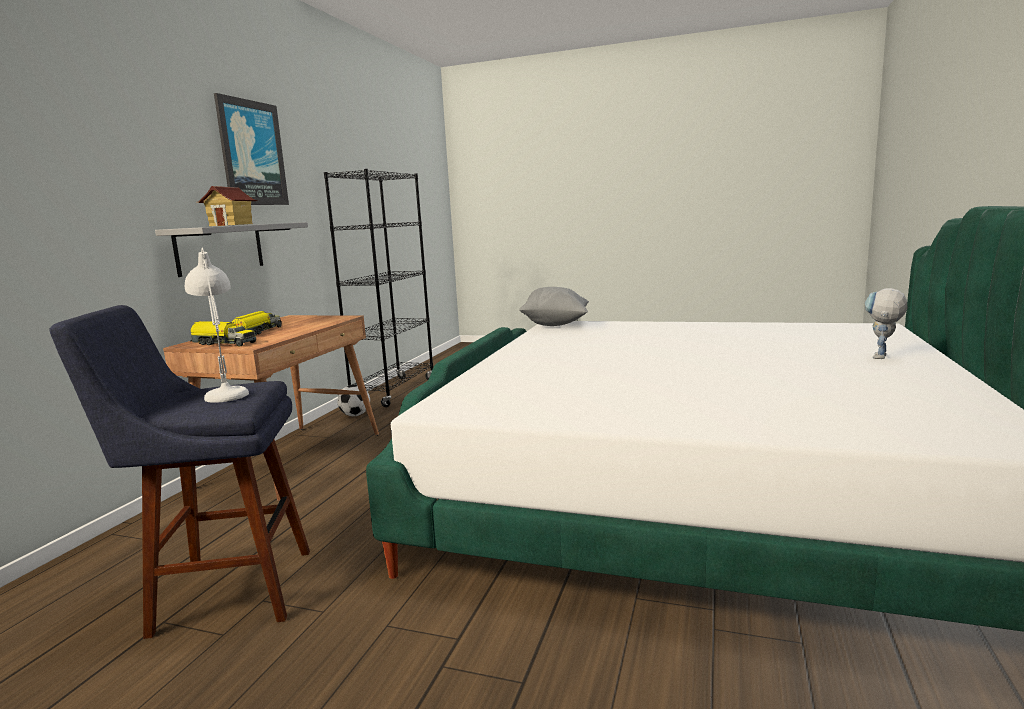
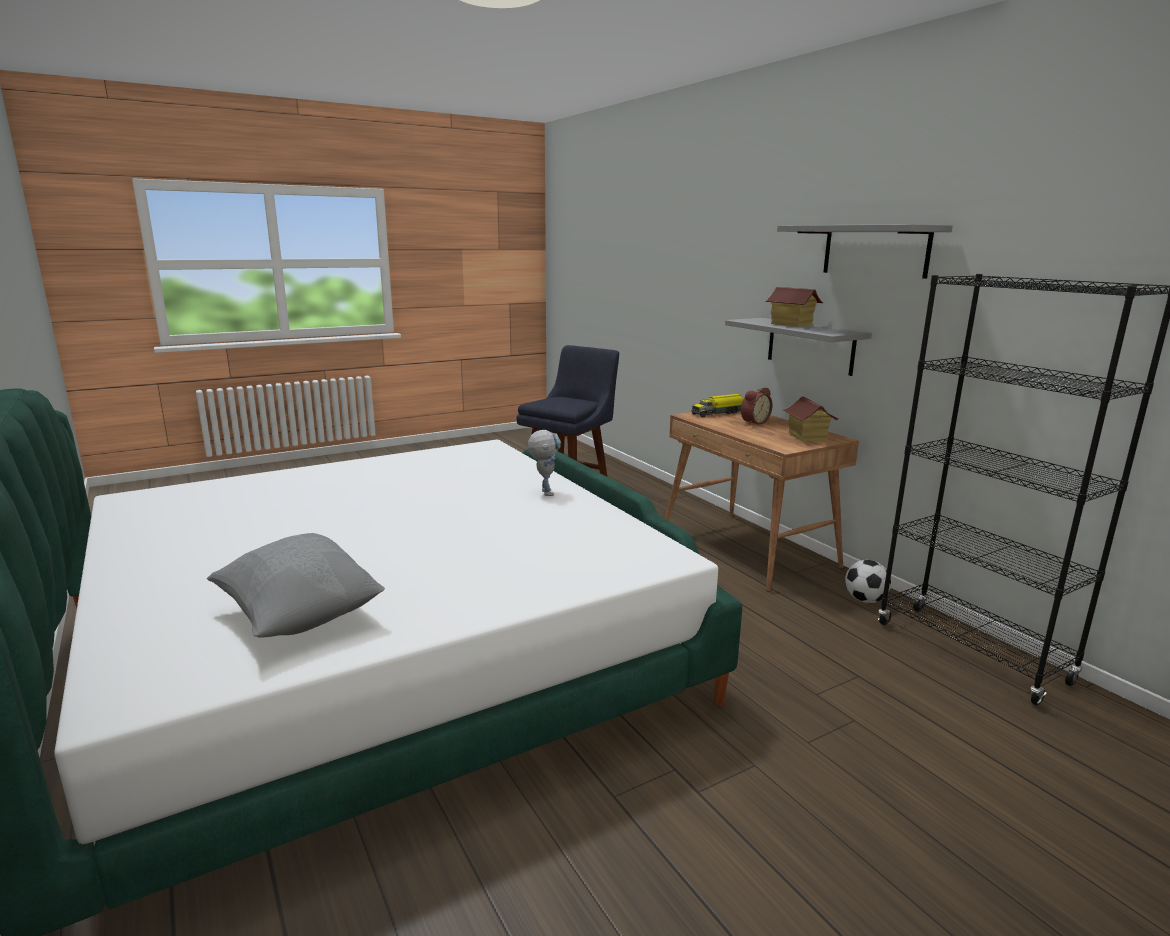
camera: 130 degrees right, 5 degrees up
(226, 392) = (562, 402): white table lamp -> none
(251, 153) = (875, 250): picture -> grey shelf
(257, 332) = (753, 422): toy truck -> alarm clock
(297, 320) = (807, 437): none -> toy house
(556, 325) = (661, 554): grey pillow -> grey pillow (300, 616)
(881, 358) = (171, 577): toy robot -> toy robot (544, 491)

